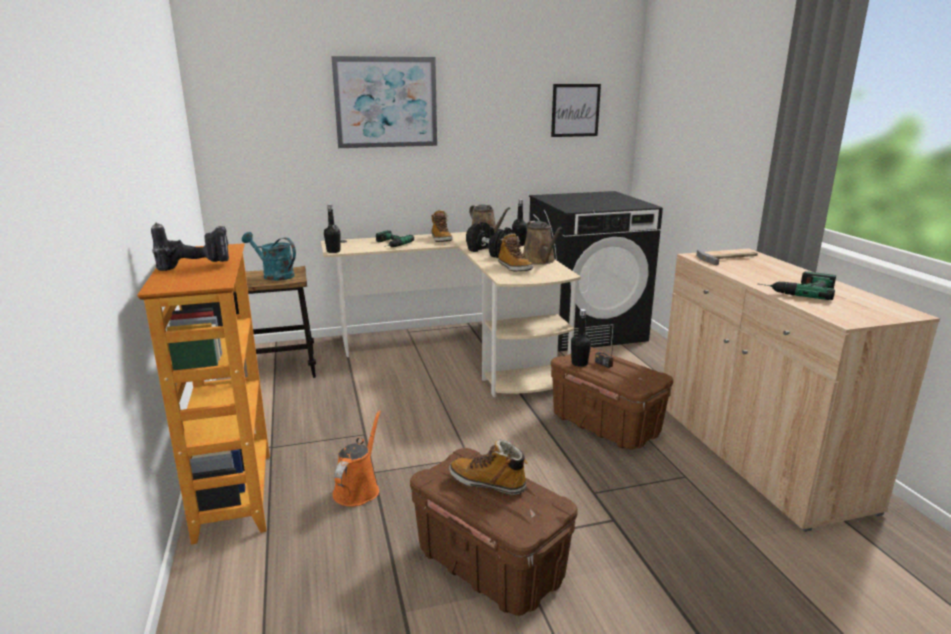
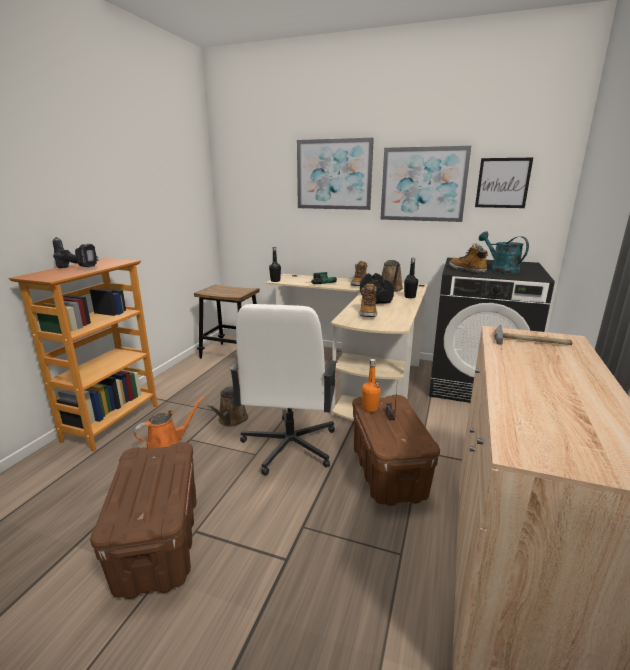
camera: 35 degrees right, 0 degrees up
(274, 275) = (232, 291): turquoise watering can -> turquoise watering can (500, 269)
(488, 483) = (154, 476): boot -> boot (467, 270)
(491, 438) = (289, 446): none -> white office chair
(496, 113) = (423, 184): none -> picture
(540, 261) = (399, 312): brown watering can -> brown watering can (231, 420)
(579, 363) = (370, 408): black bottle -> orange bottle
(795, 290) = (536, 393): power drill -> none

